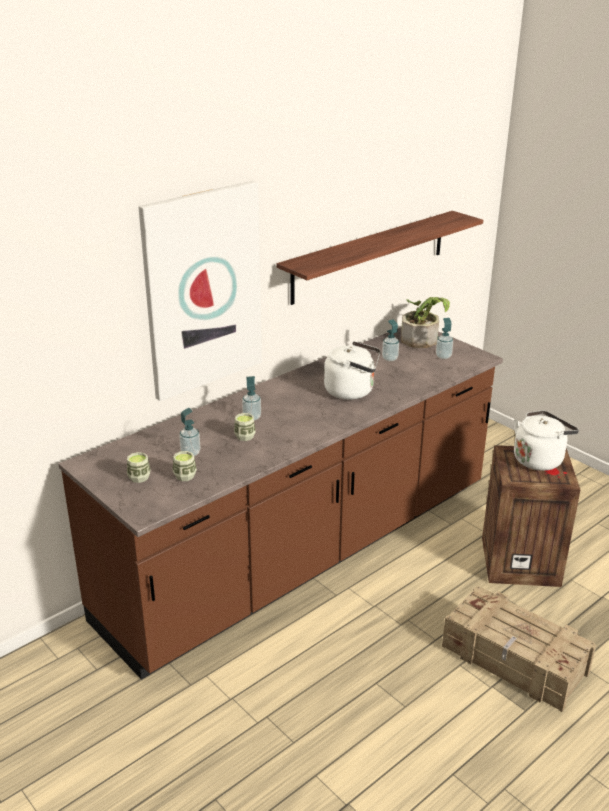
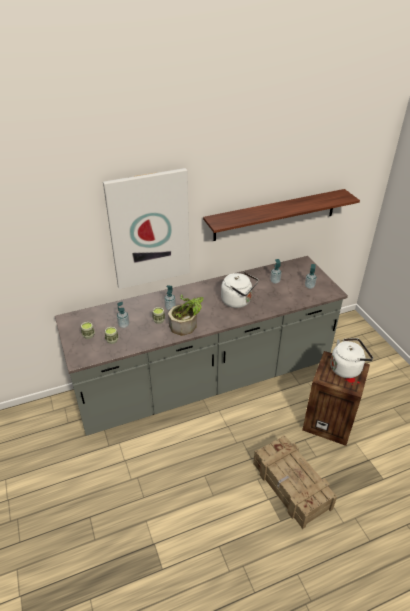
camera: 20 degrees right, 10 degrees up
(303, 552) = (205, 381): brown counter -> grey counter
(422, 338) = (304, 269): potted plant -> potted plant (186, 324)

